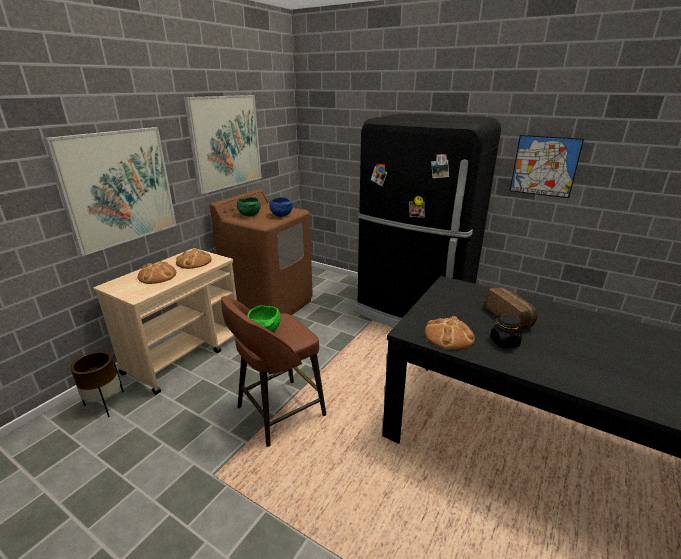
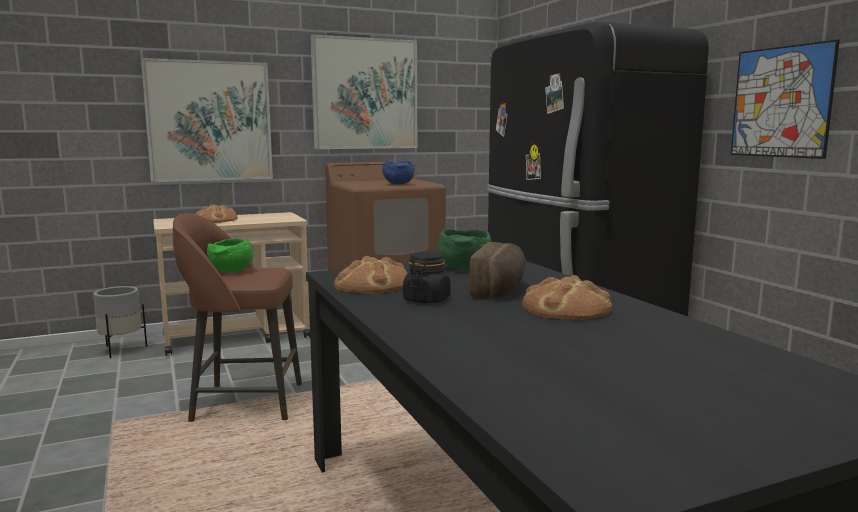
camera: 35 degrees right, 15 degrees down
(105, 404) = (121, 350): brown planter -> grey planter
(194, 262) = (267, 218): bread -> bread (566, 308)
(249, 215) = (366, 182): green bowl -> green bowl (464, 268)

